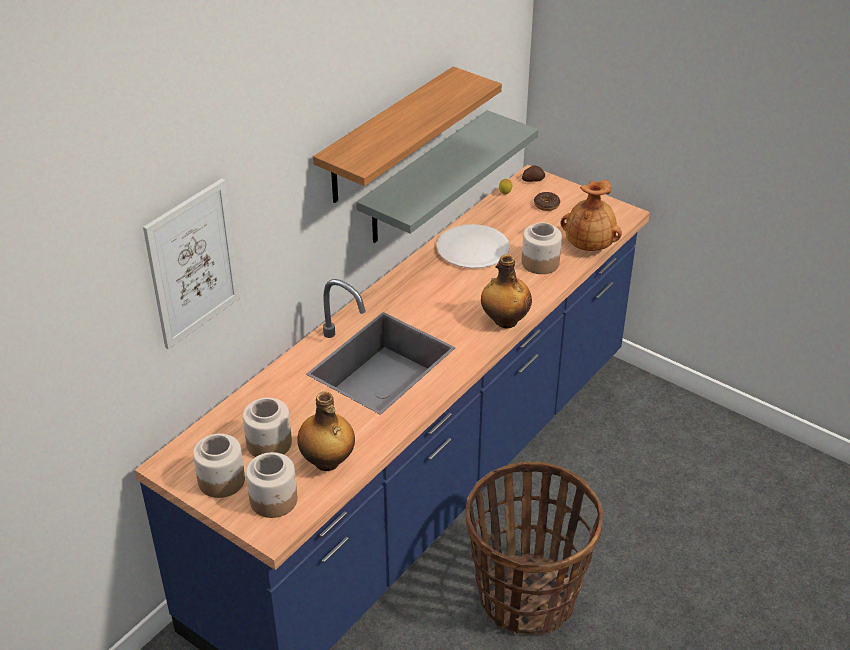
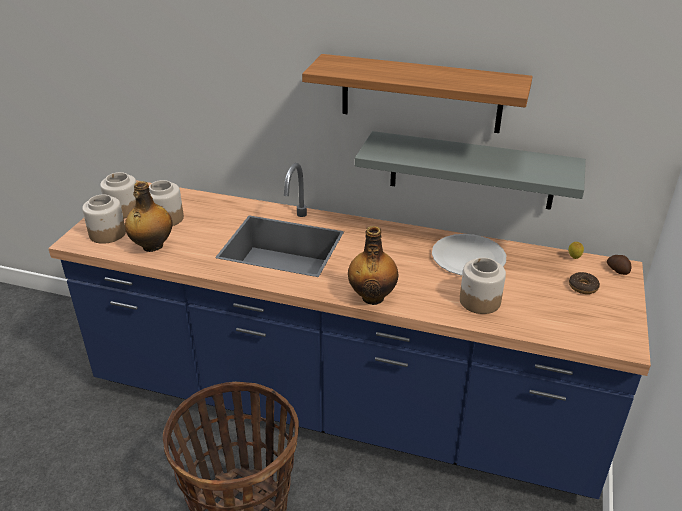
camera: 70 degrees right, 5 degrees down
(192, 264) = (190, 65): picture -> none
(589, 245) = (539, 329): brown vase -> none

